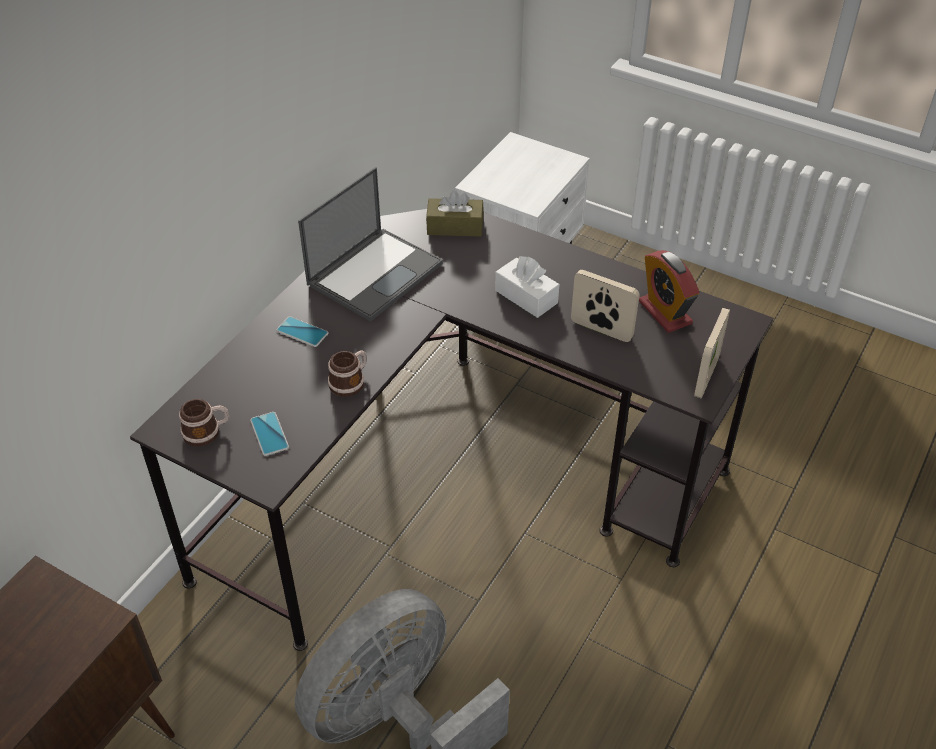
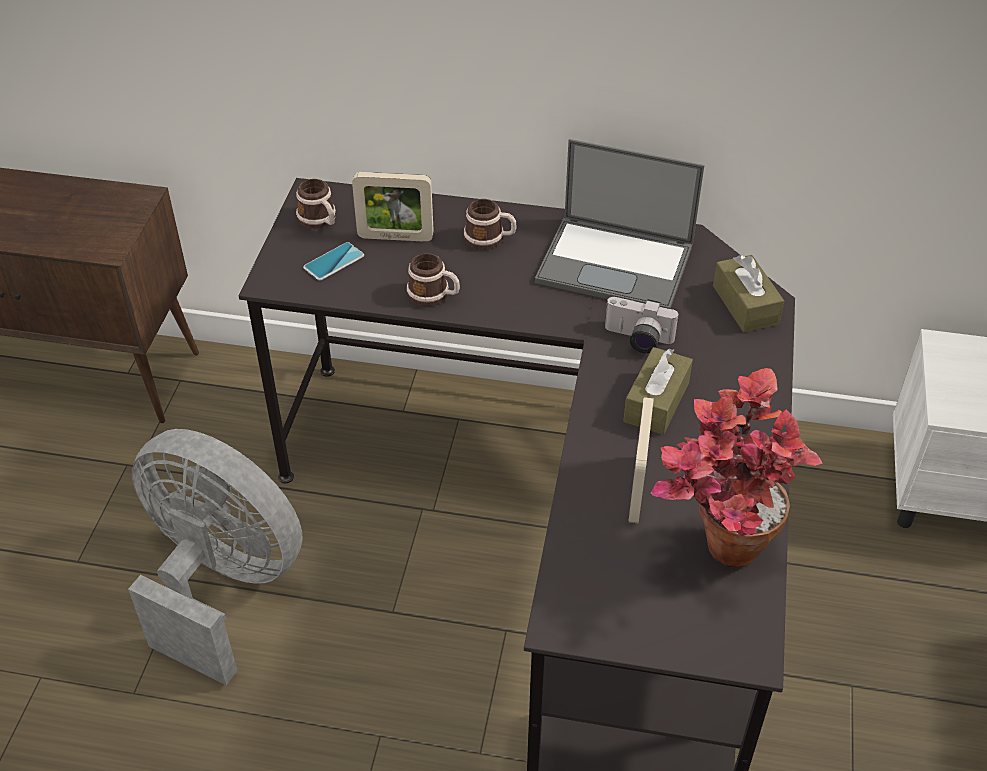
camera: 70 degrees right, 0 degrees up
(302, 332) = (490, 239): phone -> mug
(461, 287) = (637, 340): none -> camera
(526, 297) = (656, 402): white tissue box -> brown tissue box
(665, 312) = (712, 551): alarm clock -> potted plant
(706, 377) = (606, 624): picture frame -> picture frame (395, 237)

